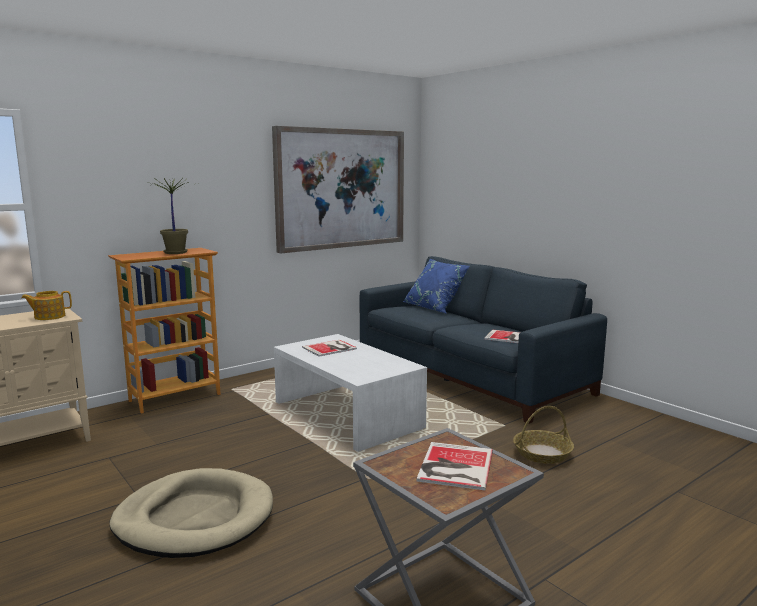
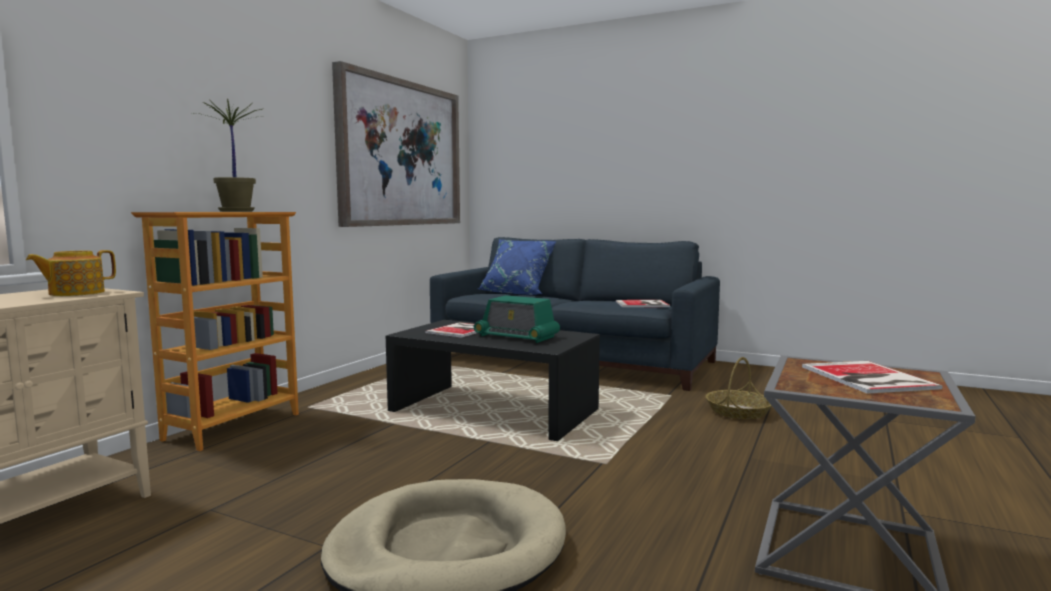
camera: 25 degrees left, 5 degrees down
(347, 414) = (494, 410): white coffee table -> black coffee table
(358, 361) = (516, 336): none -> radio

